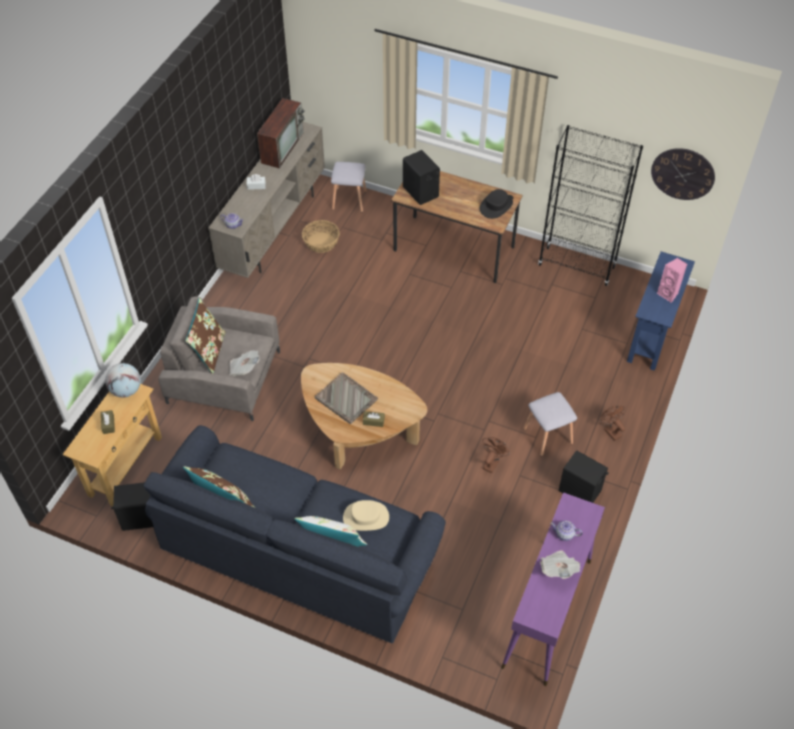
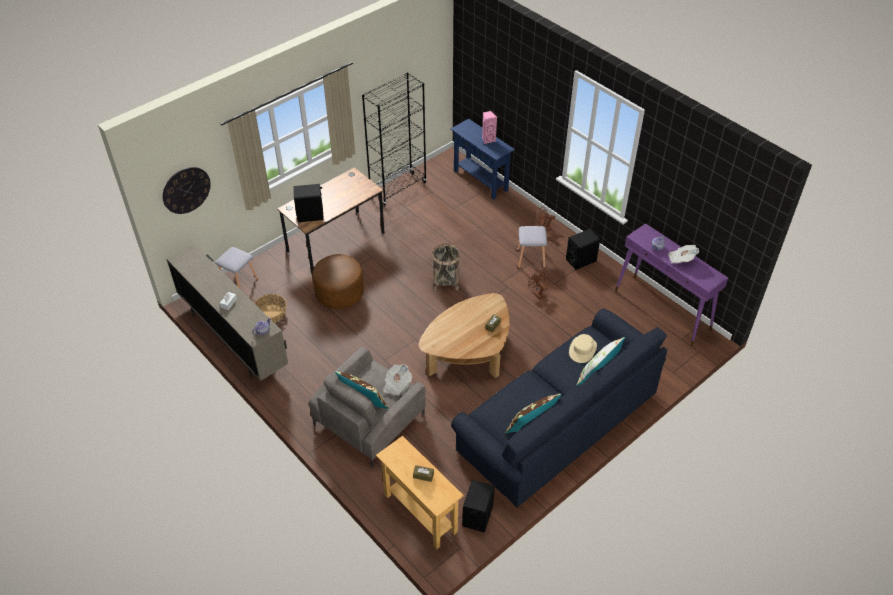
camera: 65 degrees left, 5 degrees down
(126, 390) = (394, 454): globe -> none
(282, 147) = (196, 273): television -> none
(346, 399) = (464, 333): grey tray -> none
(381, 283) = (339, 293): none -> brown ottoman
(456, 367) = (446, 281): none -> basket
(496, 206) = (355, 183): black hat -> none
(683, 174) = (430, 74): wall clock -> wall clock (186, 190)

